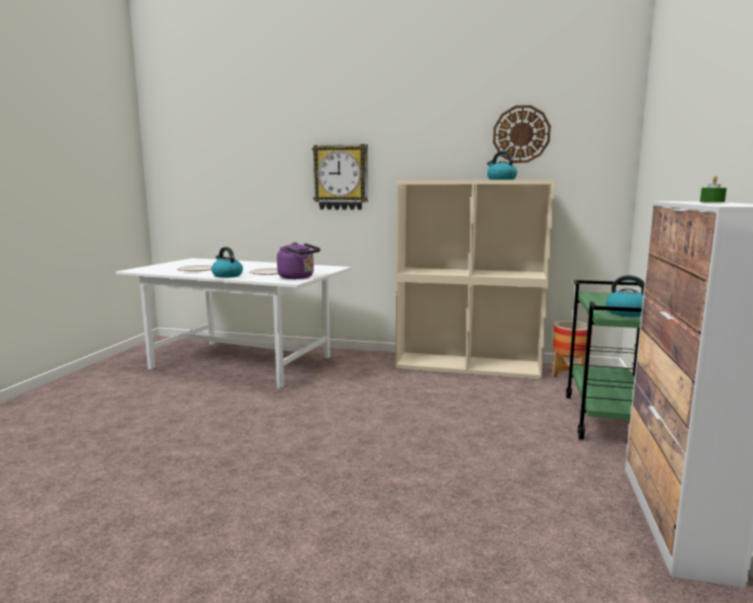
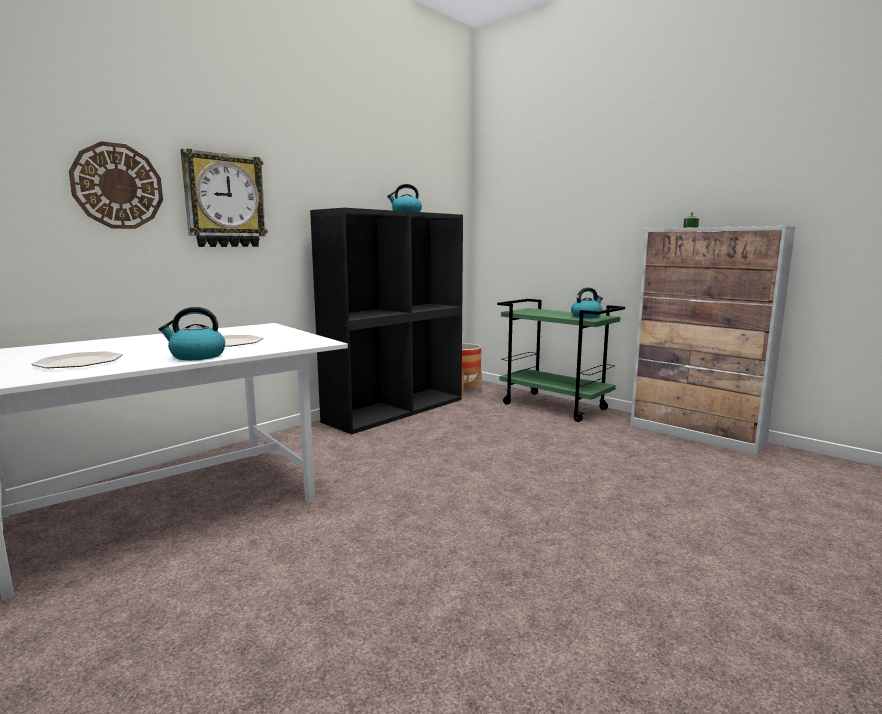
camera: 60 degrees left, 0 degrees up
(298, 277) = (301, 339): purple kettle -> none
(468, 366) = (395, 410): beige bookcase -> black bookcase
(521, 134) = (403, 169): wall clock -> wall clock (117, 186)

